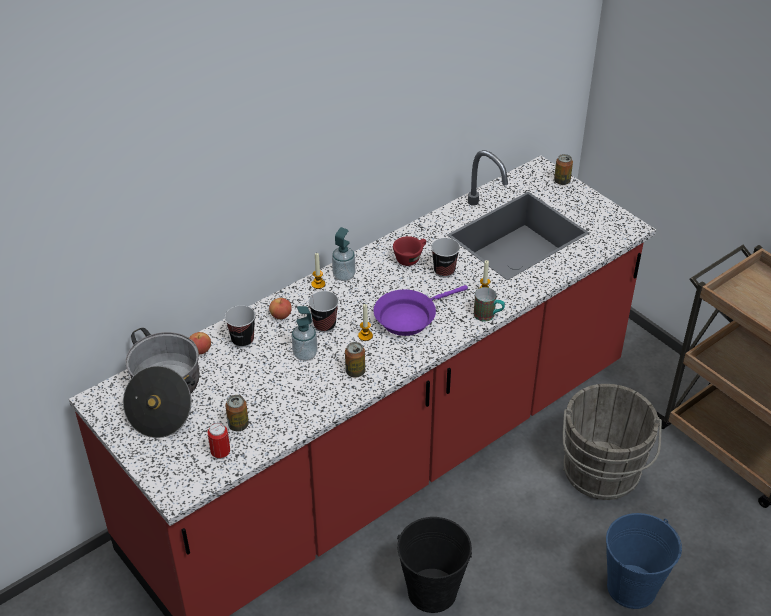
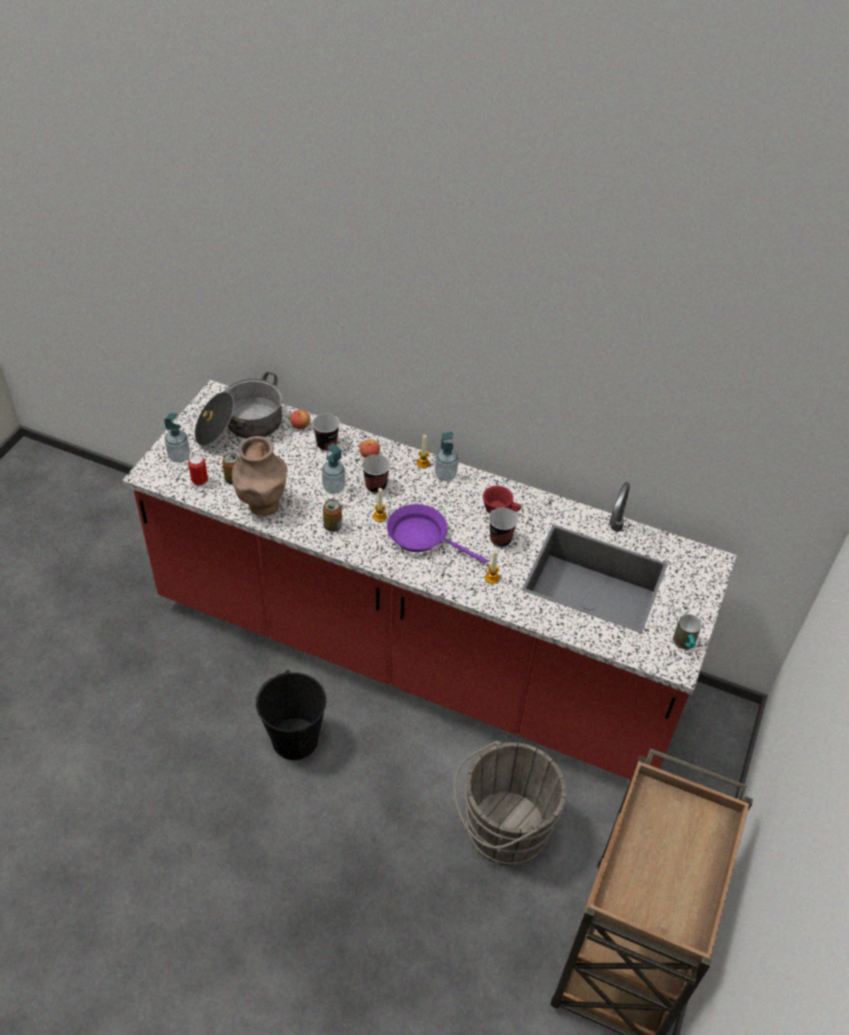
camera: 60 degrees right, 5 degrees up
(170, 459) = (179, 457): none -> soap dispenser
(291, 413) = (262, 505): none -> brown vase
(488, 316) = (461, 592): mug -> mug (684, 644)
(562, 181) = (707, 585): can -> none
(631, 587) = (380, 900): blue bucket -> none

